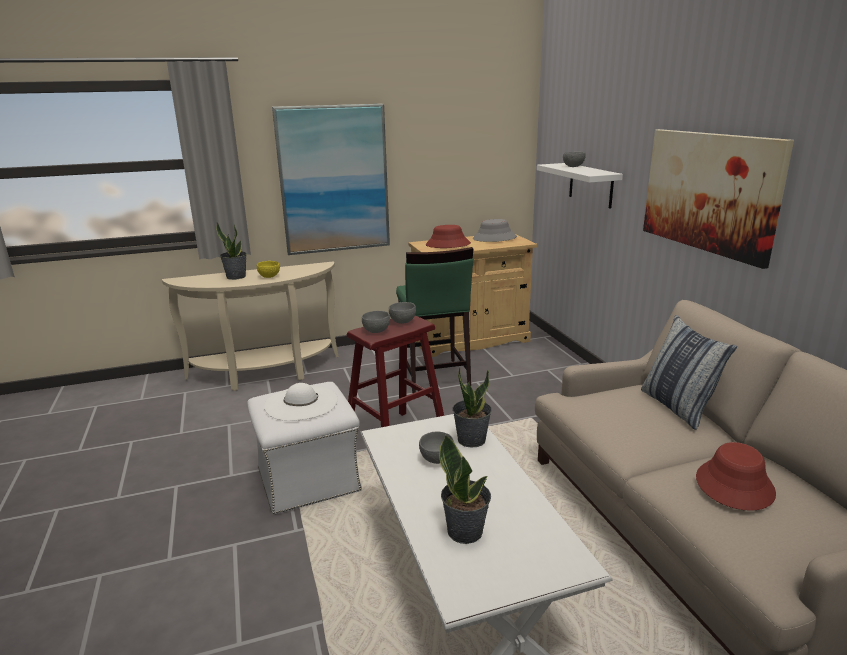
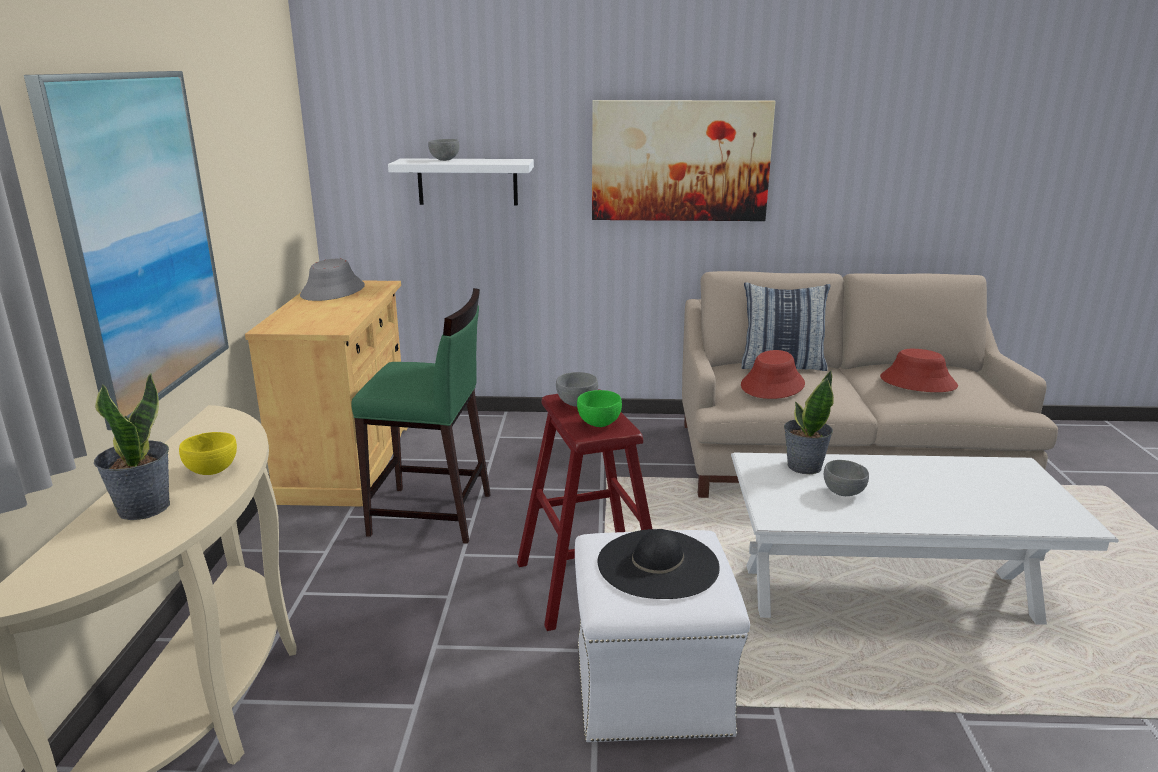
camera: 70 degrees left, 0 degrees up
(301, 403) = (658, 564): white hat -> black hat
(376, 331) = (599, 423): grey bowl -> green bowl
(448, 244) = (315, 316): red hat -> red hat (773, 385)
(465, 531) = (979, 502): potted plant -> none

